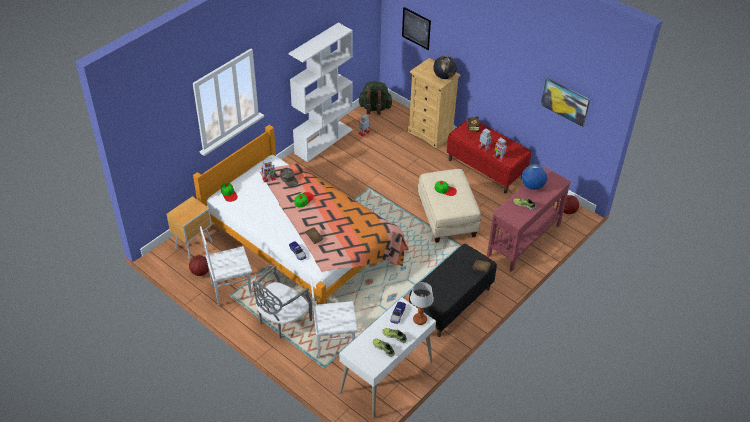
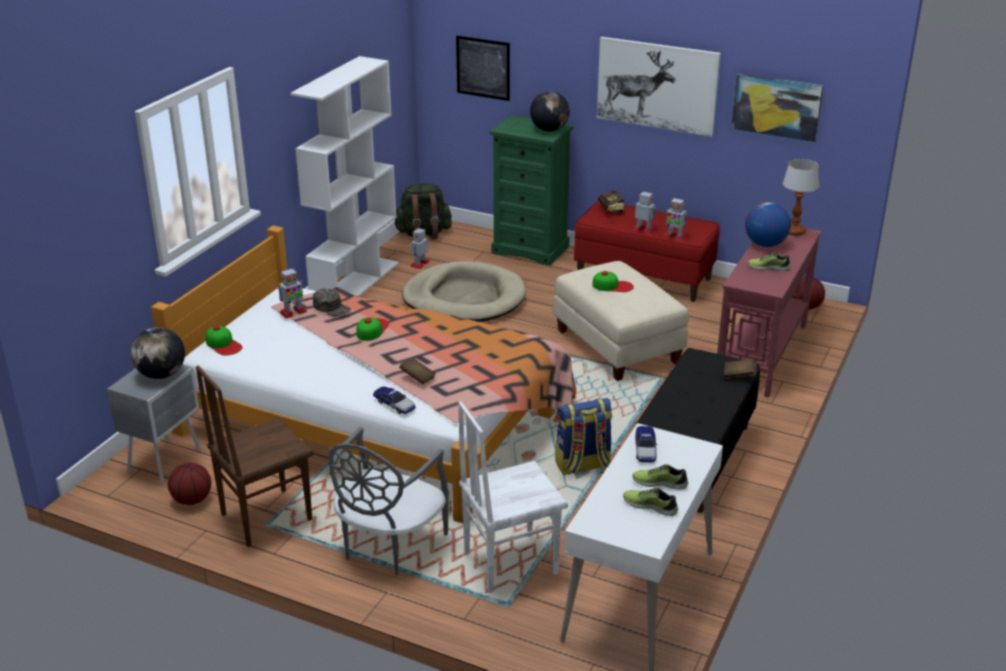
camera: 15 degrees left, 15 degrees down
(193, 210) = (161, 375): none -> globe
(194, 245) = (166, 461): brown nightstand -> grey nightstand
(231, 290) = (265, 517): white chair -> brown chair
(378, 165) = (464, 298): none -> beige dog bed
(393, 294) = (582, 465): none -> backpack
(420, 320) = (692, 449): table lamp -> table lamp (794, 232)
(431, 133) = (531, 249): beige dresser -> green dresser
(505, 69) = (657, 85): none -> picture

